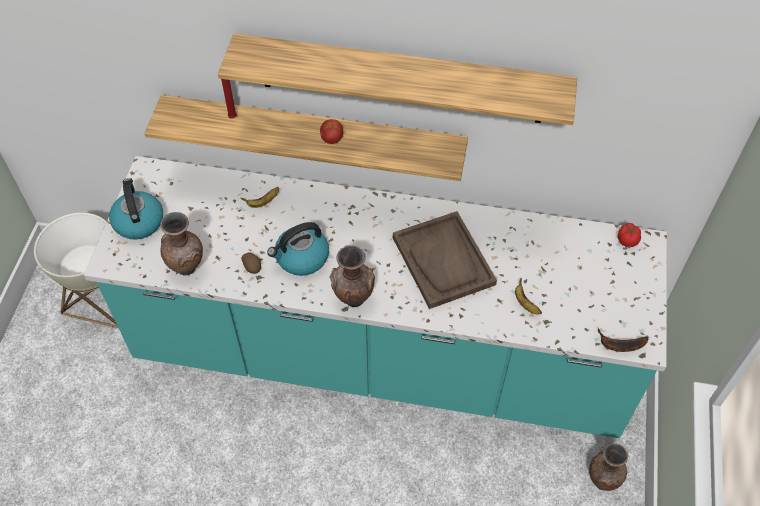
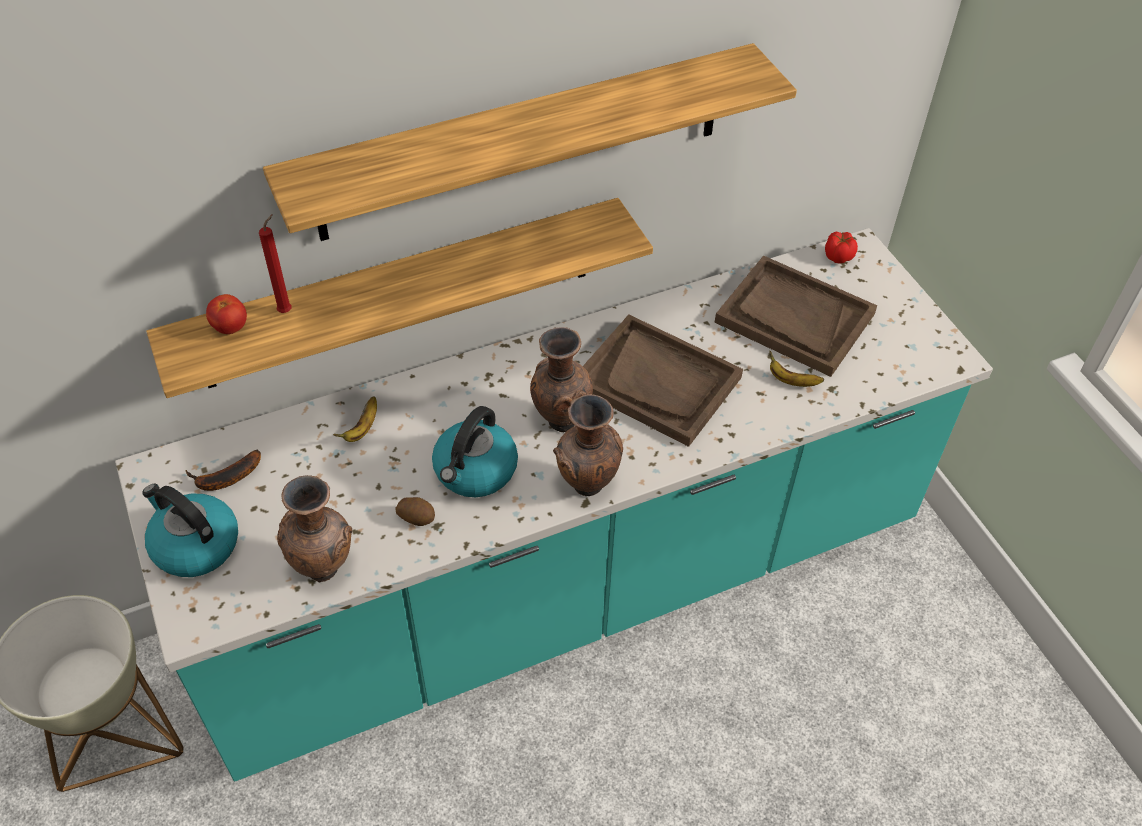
camera: 35 degrees left, 5 degrees down
(332, 139) = (450, 277): tomato -> tomato (230, 327)
(562, 265) = (794, 318): none -> brown tray
(601, 481) = (923, 579): brown vase -> brown vase (559, 421)
(619, 345) = (928, 372): banana -> banana (225, 479)

